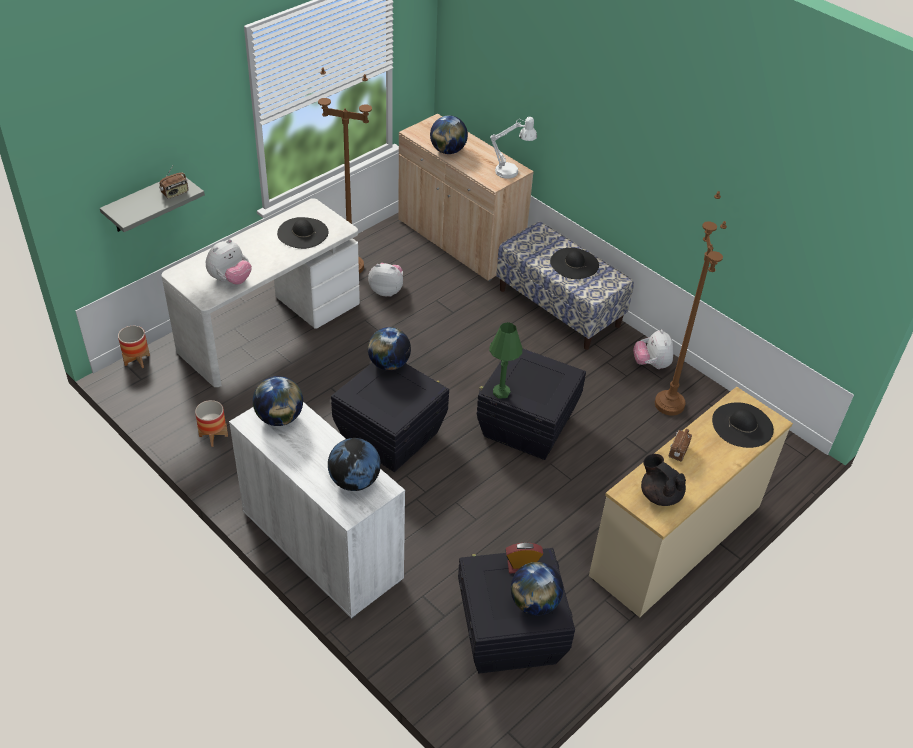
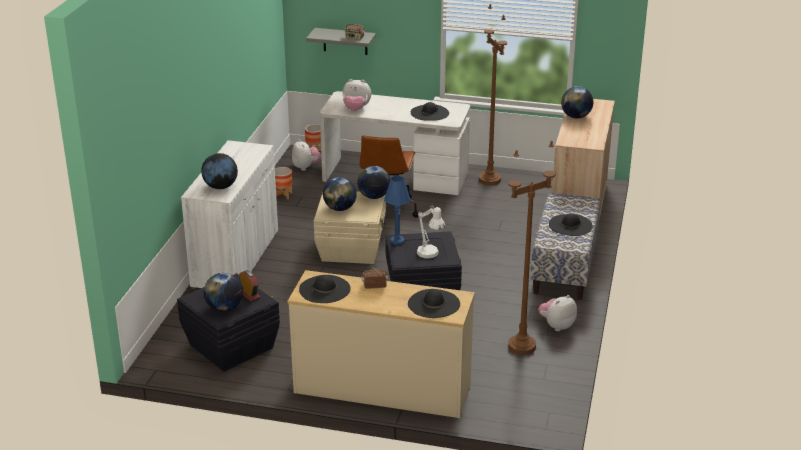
camera: 60 degrees right, 15 degrees down
(279, 418) = (246, 151): globe -> globe (340, 208)
(333, 368) = (386, 209): none -> brown office chair
(386, 290) = (485, 200): plush toy -> plush toy (306, 167)
(390, 435) = (352, 248): black storage box -> beige storage box
(501, 392) = (397, 241): green table lamp -> blue table lamp
(511, 172) = (589, 143): white table lamp -> white table lamp (430, 255)
(660, 494) = (324, 289): black teapot -> black hat

